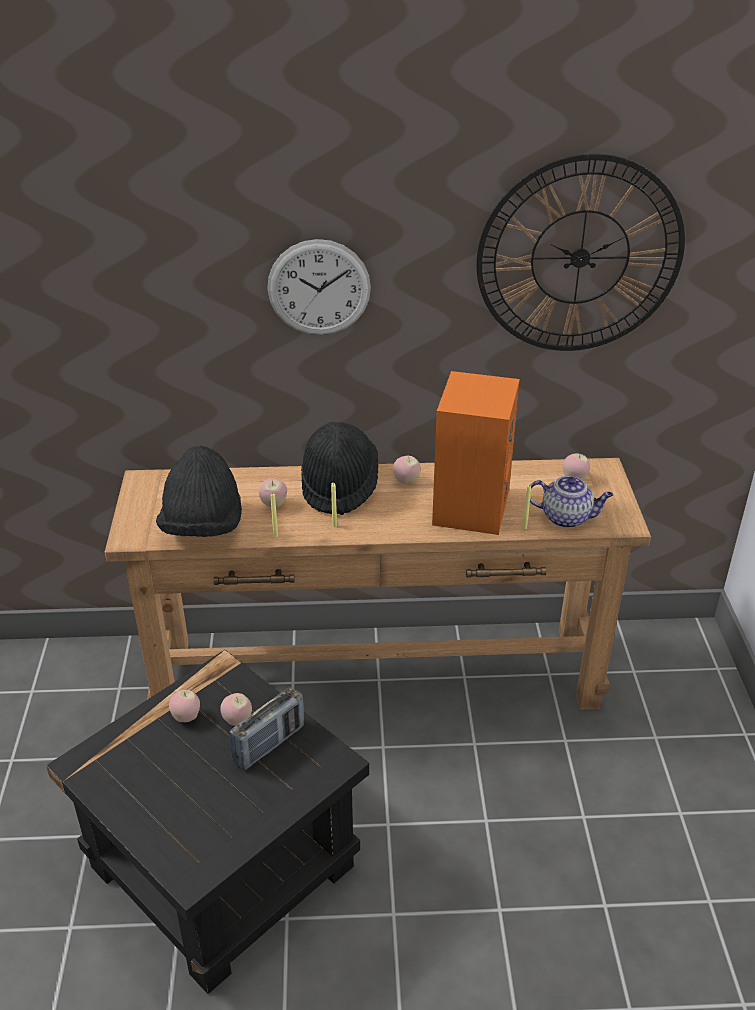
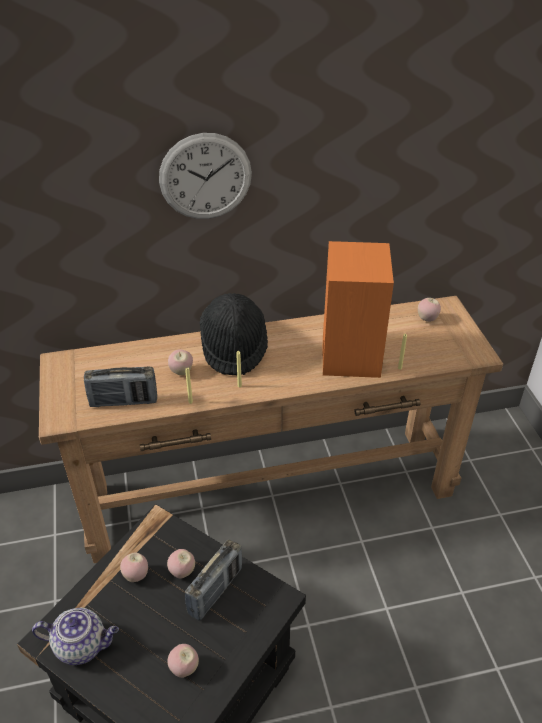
camera: 10 degrees left, 5 degrees up
(203, 527) = (123, 401): black hat -> radio
(406, 481) = (289, 336): apple -> apple (184, 668)
(567, 517) = (431, 355): teapot -> teapot (82, 645)
(580, 257) = (430, 131): wall clock -> none

